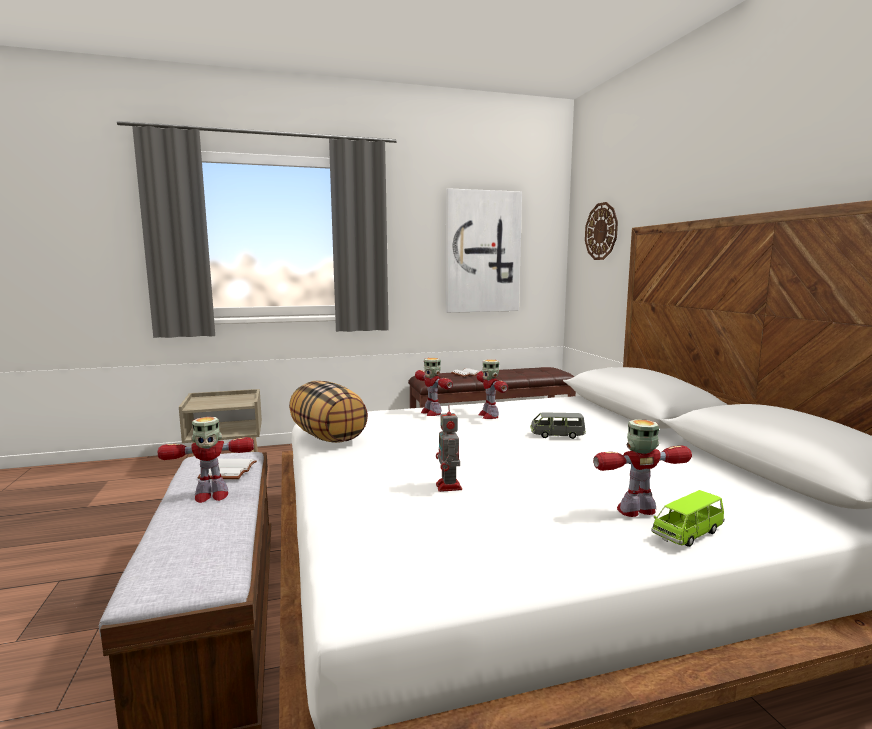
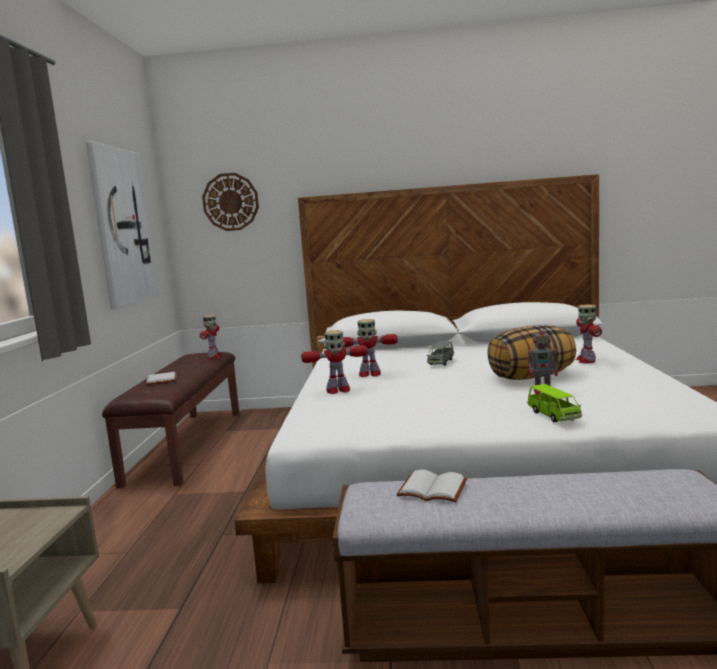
camera: 70 degrees left, 0 degrees up
(210, 496) = (510, 492): toy robot -> toy robot (214, 357)
(329, 437) = (389, 427): pillow -> pillow (531, 377)
(687, 534) = (613, 357): green toy car -> green toy car (553, 415)

